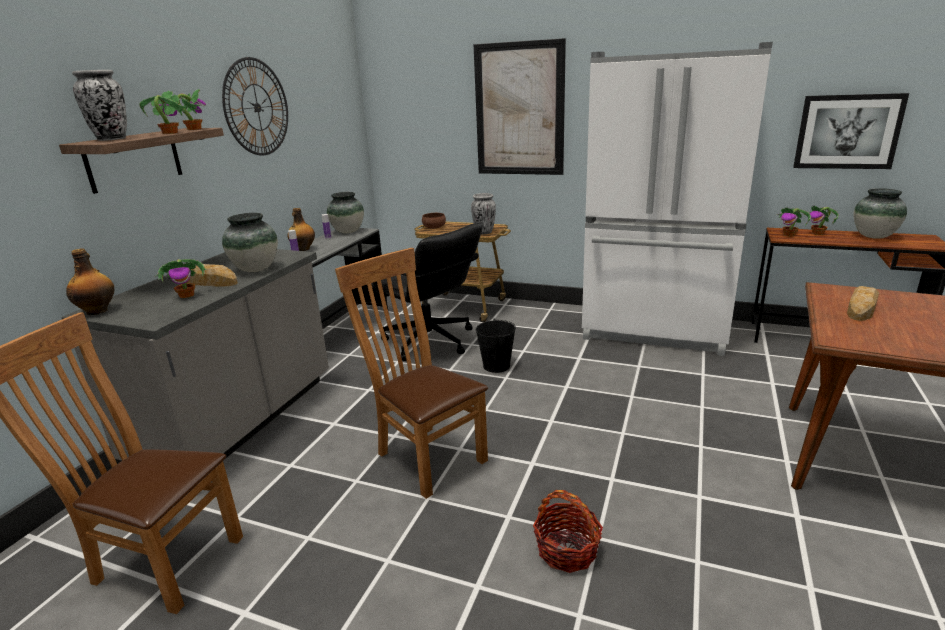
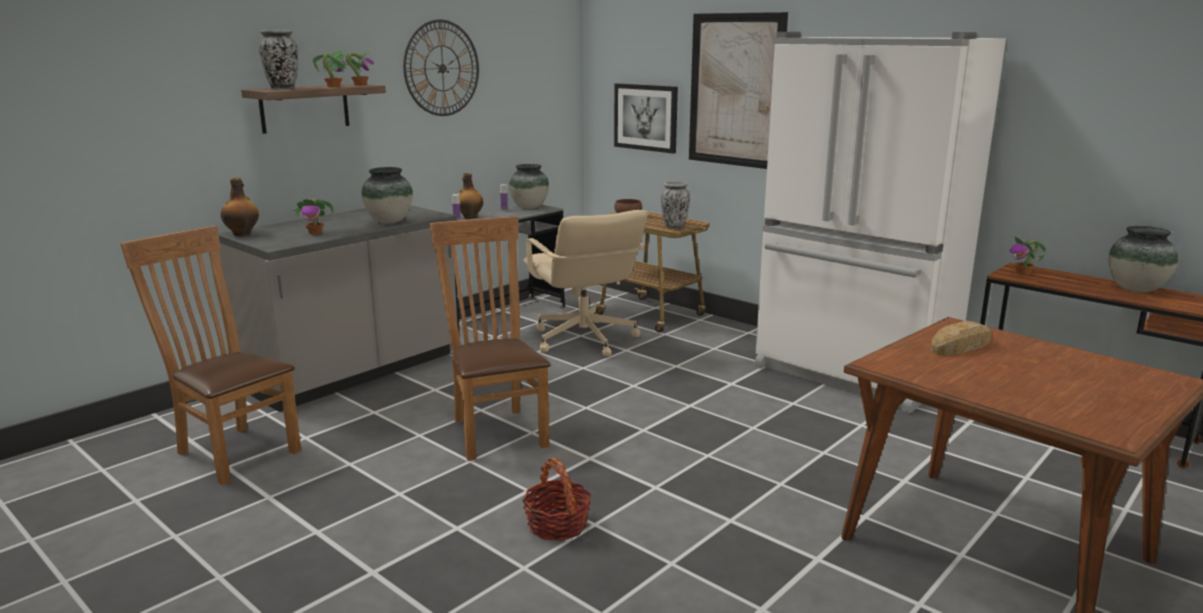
camera: 20 degrees right, 5 degrees down
(210, 282) = (343, 226): bread -> none
(429, 342) = (584, 340): black office chair -> beige office chair
(496, 366) = (633, 373): black bucket -> none
(818, 233) = (1065, 277): potted plant -> none
(847, 132) = (1112, 148): picture -> picture (646, 117)

